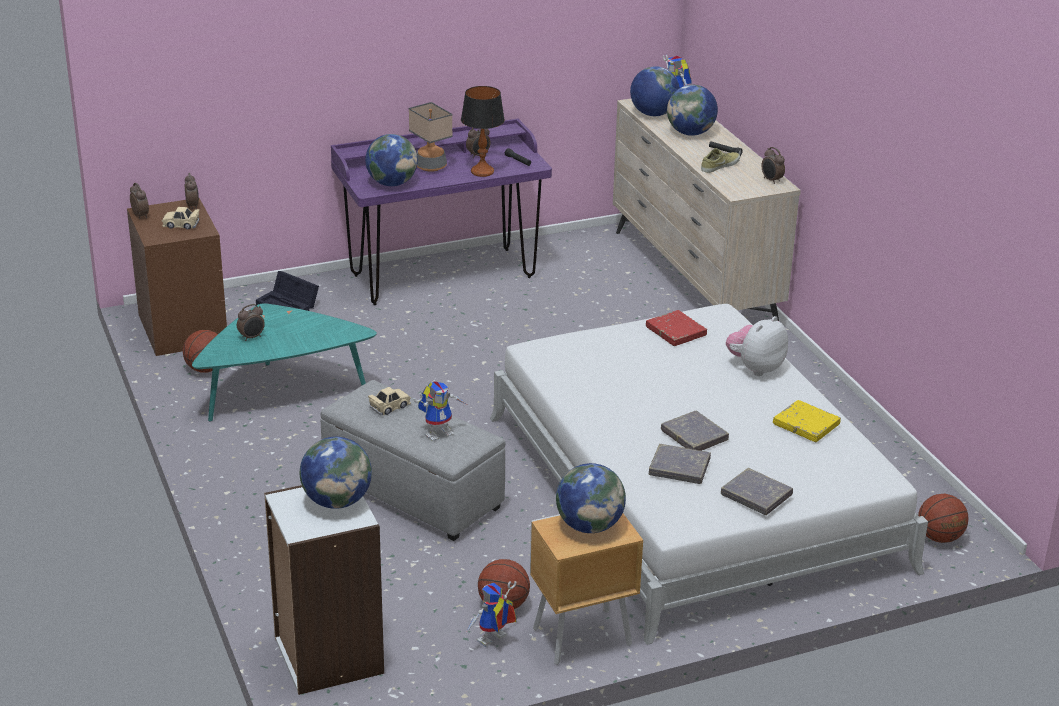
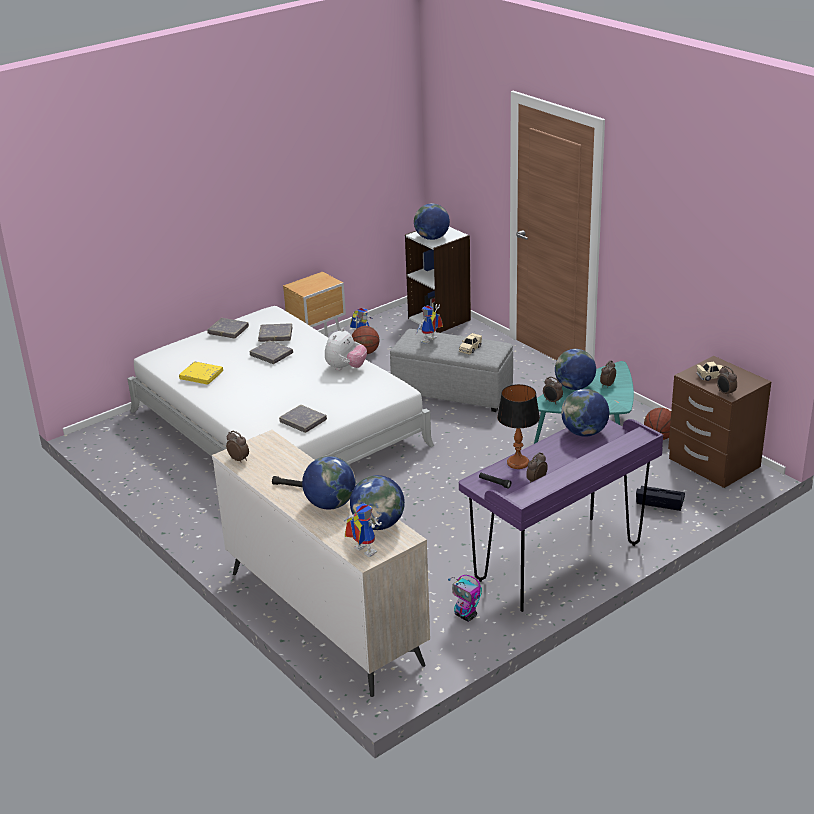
camera: 165 degrees right, 0 degrees up
(141, 216) = (751, 377): alarm clock -> alarm clock (552, 401)
(431, 167) = (567, 458): table lamp -> none
(560, 256) = (466, 616): none -> toy robot
(589, 526) = (312, 285): globe -> globe (574, 387)
(676, 332) = (303, 421): red book -> grey book
(719, 165) = (291, 467): beige shoe -> none
(755, 368) = (239, 406): plush toy -> plush toy (346, 368)
(939, 538) = (117, 433): basketball -> none

